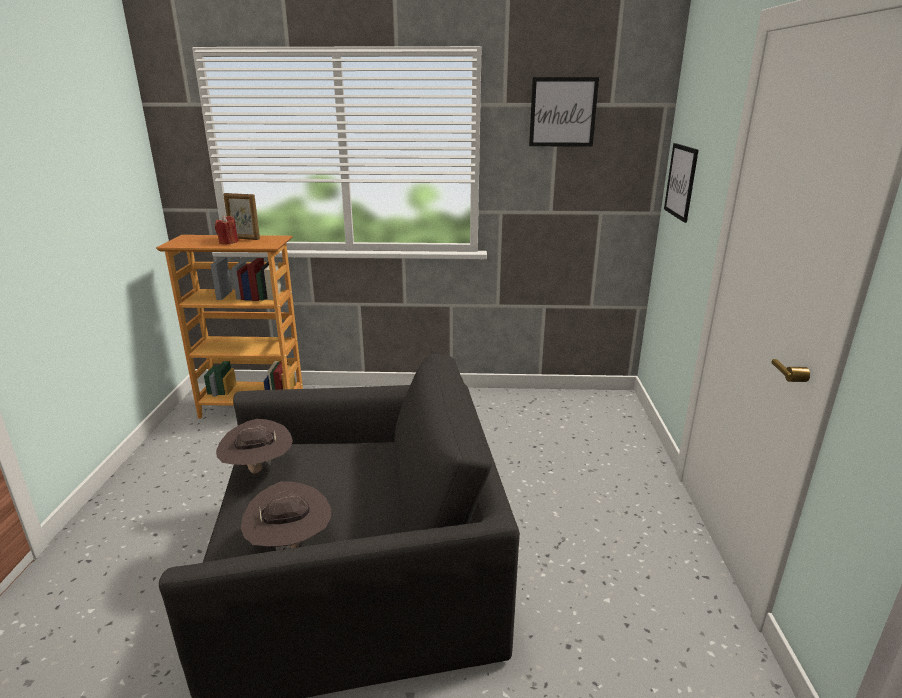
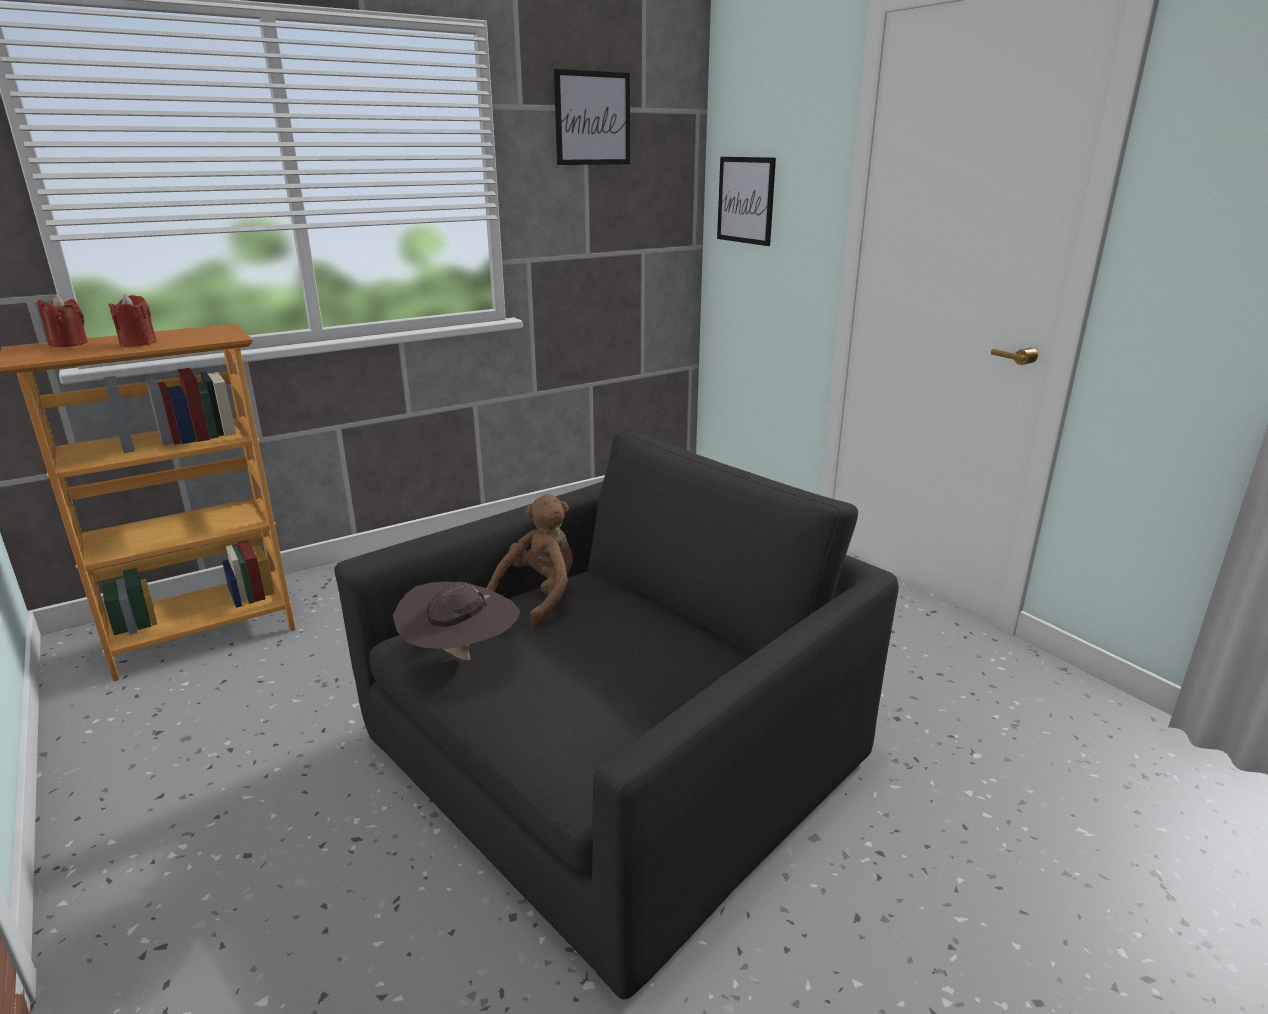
camera: 35 degrees left, 0 degrees up
(205, 237) = (69, 343): none -> red candle
(244, 238) = (156, 336): picture frame -> none
(291, 544) = (634, 710): brown hat -> none
(339, 449) = (539, 597): none -> brown plush toy

